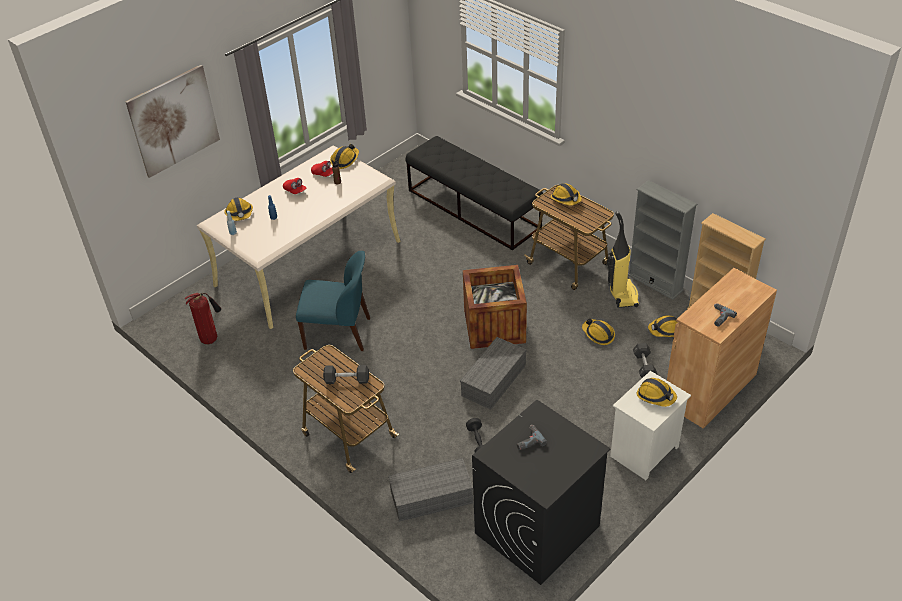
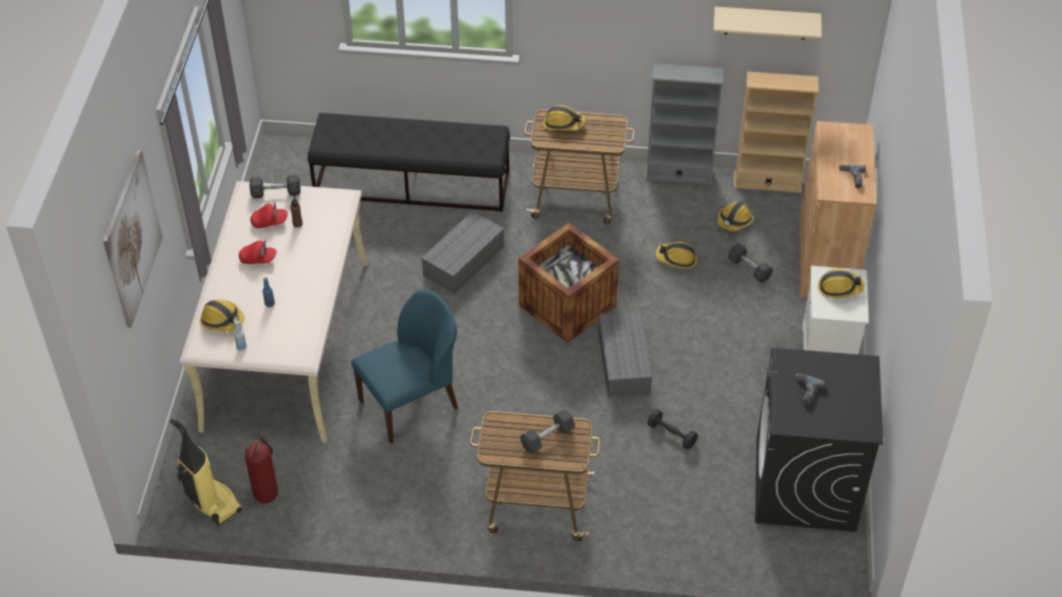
camera: 40 degrees left, 5 degrees up
(345, 160) = (276, 193): hard hat -> grey dumbbell
(430, 498) = (681, 516): grey storage box -> grey storage box (463, 262)
(622, 294) = (659, 203): vacuum cleaner -> vacuum cleaner (212, 502)
(732, 175) = (766, 23): none -> beige shelf

